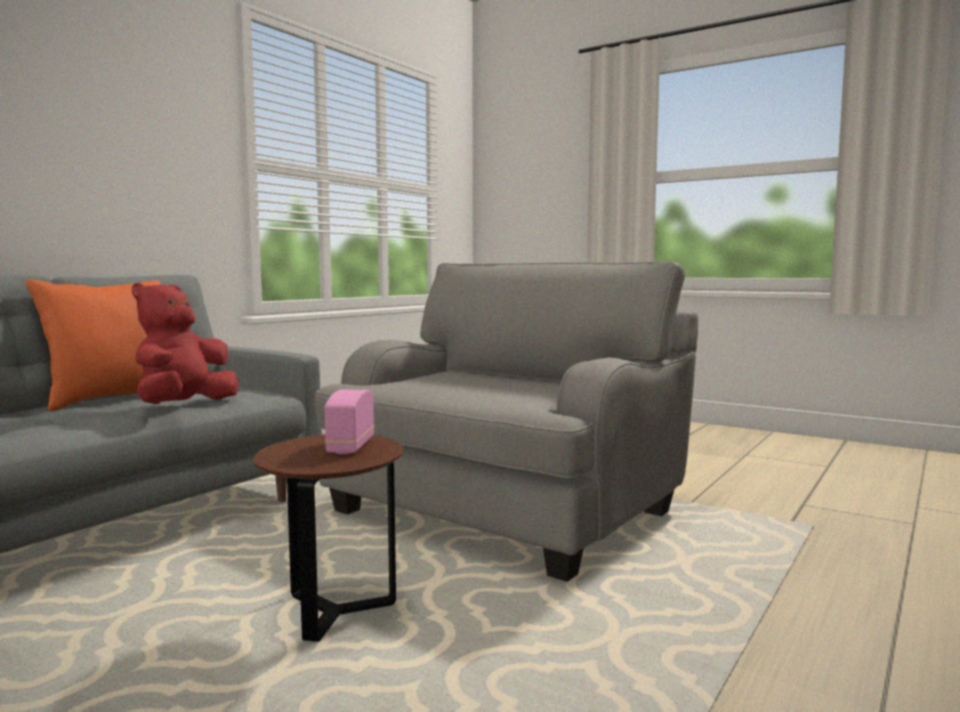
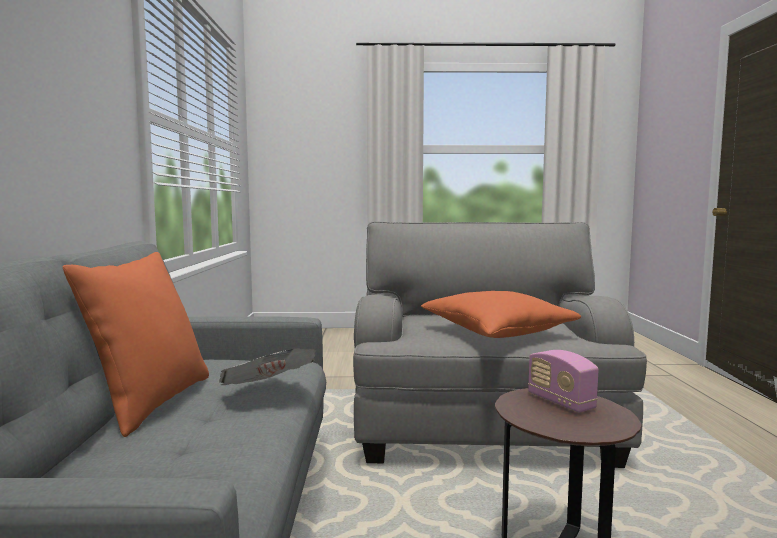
camera: 35 degrees left, 0 degrees up
(184, 406) = (268, 394): red plush toy -> newspaper
(468, 390) = (497, 332): none -> orange pillow

